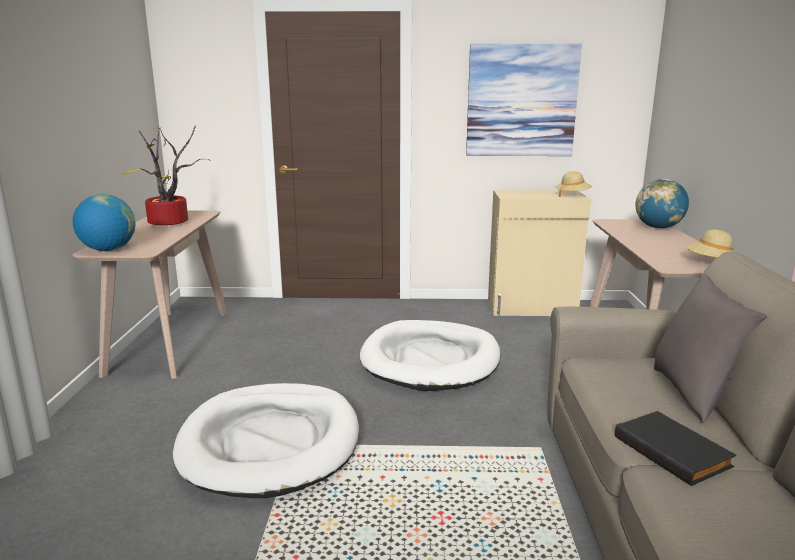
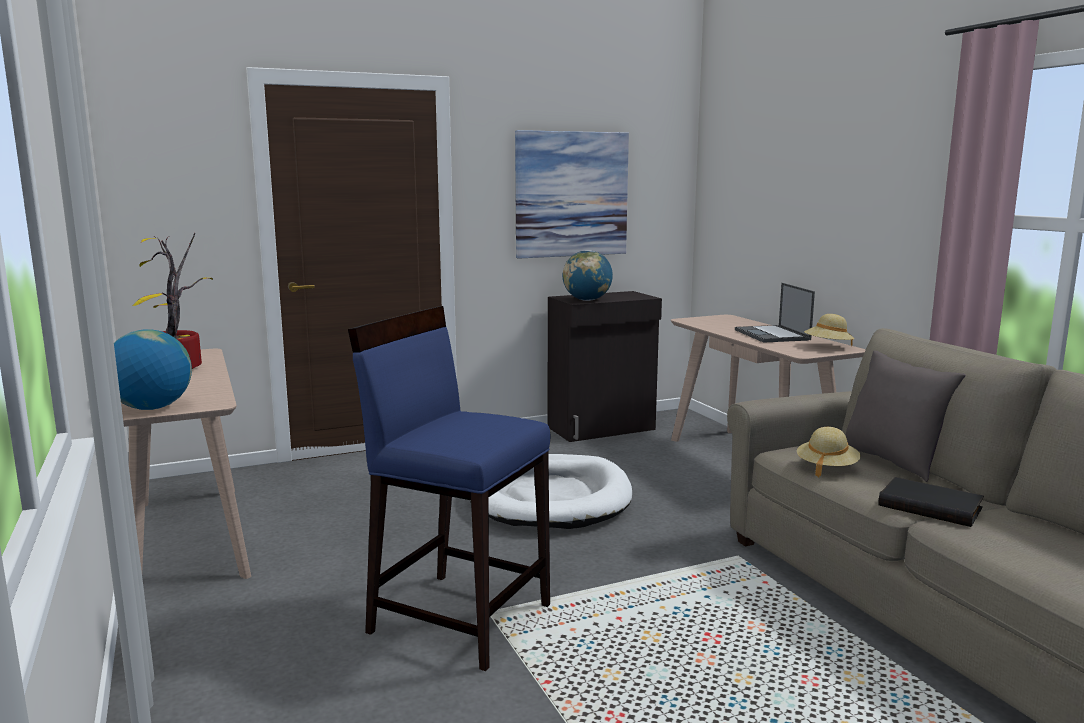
camera: 25 degrees left, 5 degrees down
(270, 443) = (459, 617): white dog bed -> blue stool
(532, 308) = (602, 428): beige cabinet -> black cabinet
(572, 195) = (638, 296): beige hat -> beige hat (826, 468)
(658, 227) = (740, 321): globe -> globe (587, 300)
(669, 244) = (772, 335): none -> laptop

